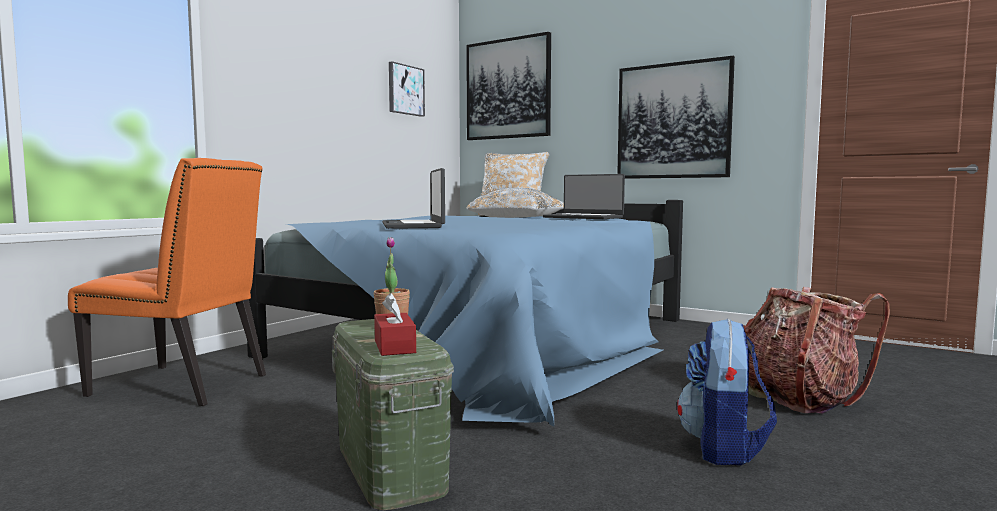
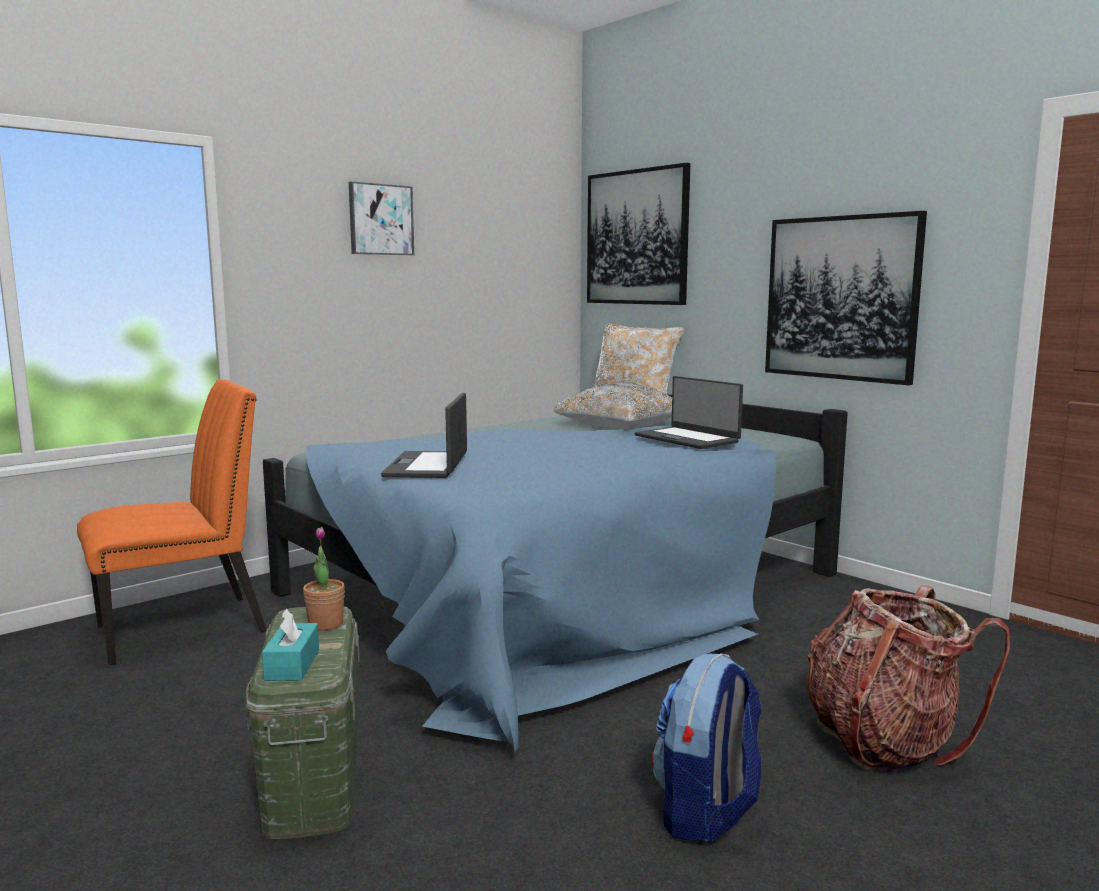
camera: 15 degrees right, 5 degrees up
(178, 385) = (180, 629): orange chair -> orange chair turned 60 degrees counterclockwise
(394, 346) = (292, 665): red tissue box -> turquoise tissue box
(405, 90) = (496, 247): picture -> picture (380, 219)

